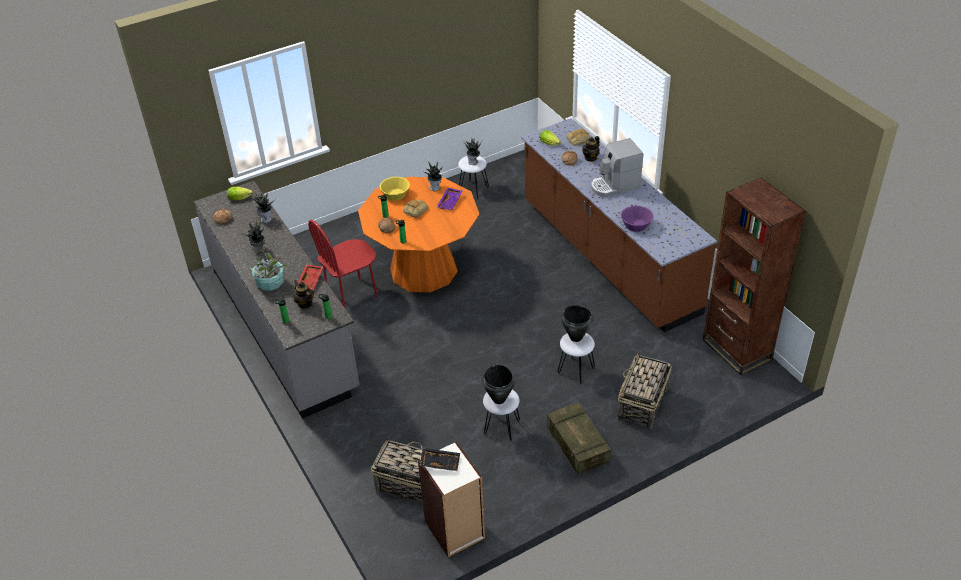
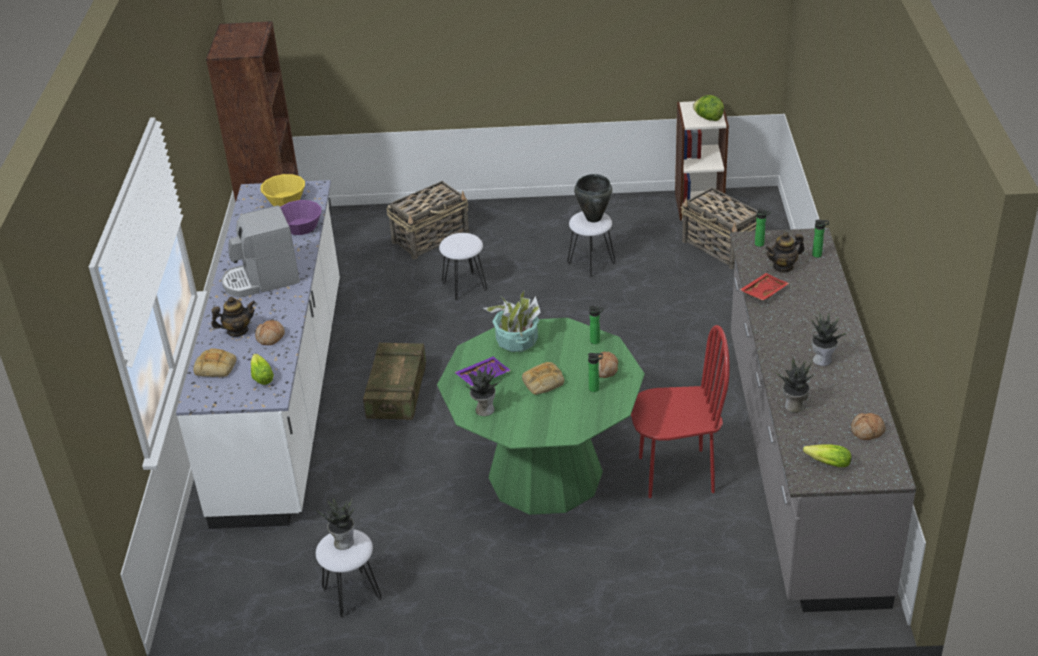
camera: 150 degrees left, 5 degrees down
(270, 283) = (821, 307): potted plant -> potted plant (517, 341)
(305, 304) = (783, 267): teapot -> teapot turned 75 degrees clockwise
(395, 194) = (553, 420): yellow bowl -> yellow bowl (285, 199)
(423, 270) = (545, 474): orange dining table -> green dining table
(440, 462) = (708, 118): black tray -> lettuce
(575, 337) = (458, 245): black cooking pot -> none
(577, 446) = (529, 227): crate -> crate (397, 393)
(607, 257) = (284, 397): brown counter -> white counter
(614, 186) = (261, 280): coffee machine -> coffee machine turned 150 degrees clockwise

